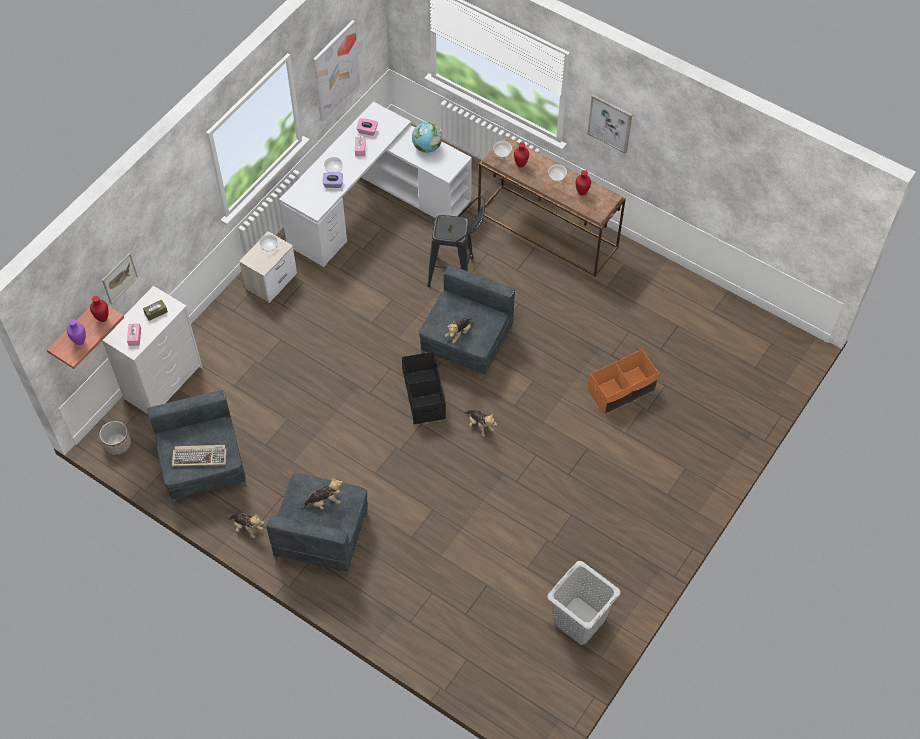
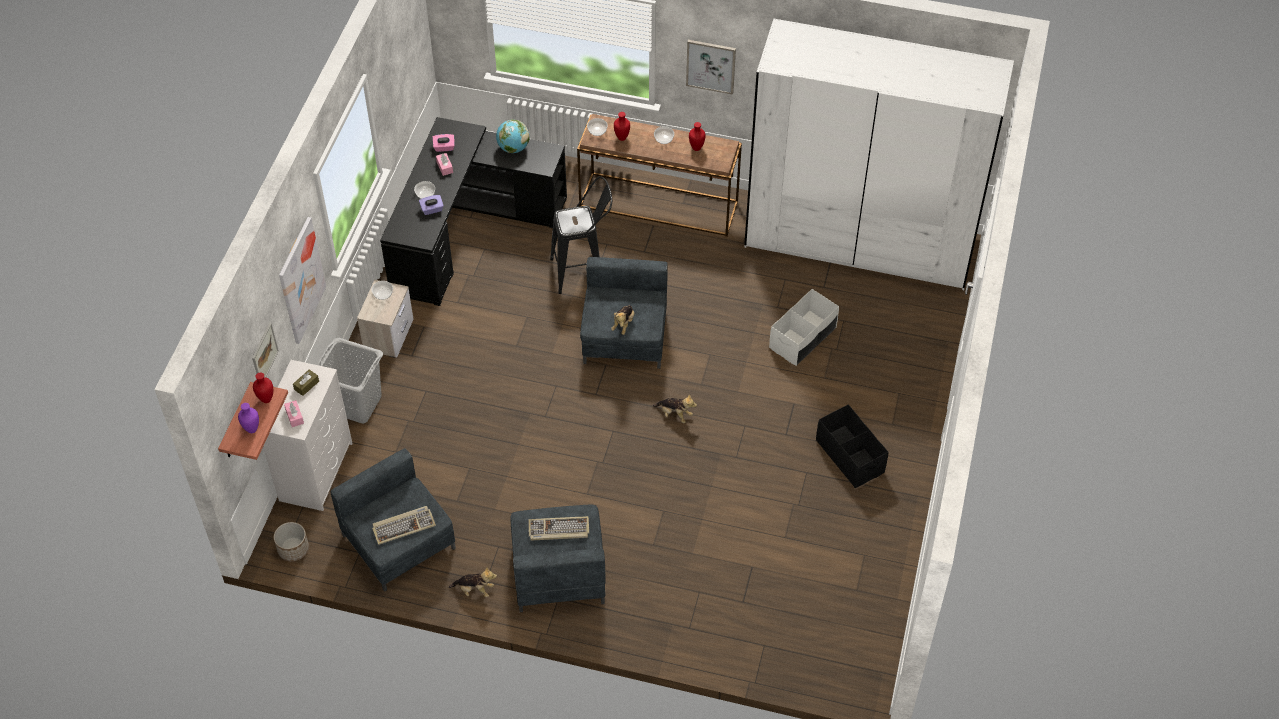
camera: 20 degrees left, 5 degrees down
(324, 501) = (558, 530): plush toy -> keyboard
(335, 70) = (399, 88): picture -> picture (301, 280)
(375, 204) = (466, 228): white desk -> black desk
(424, 396) = (604, 402): black storage box -> black storage box (850, 456)
(579, 621) = (860, 571): grey laundry basket -> grey laundry basket (356, 404)
(621, 390) = (803, 338): orange storage box -> white storage box
(711, 317) = (860, 242): none -> white wardrobe

